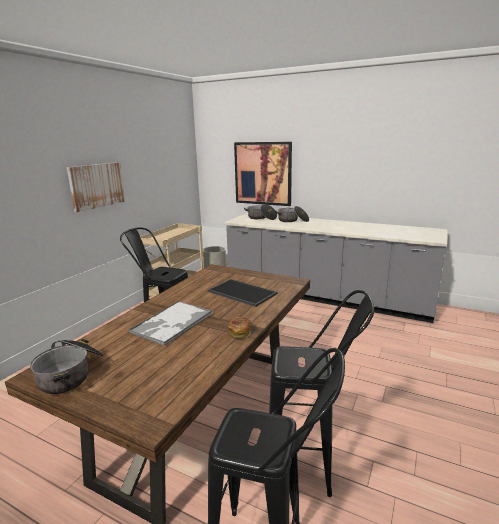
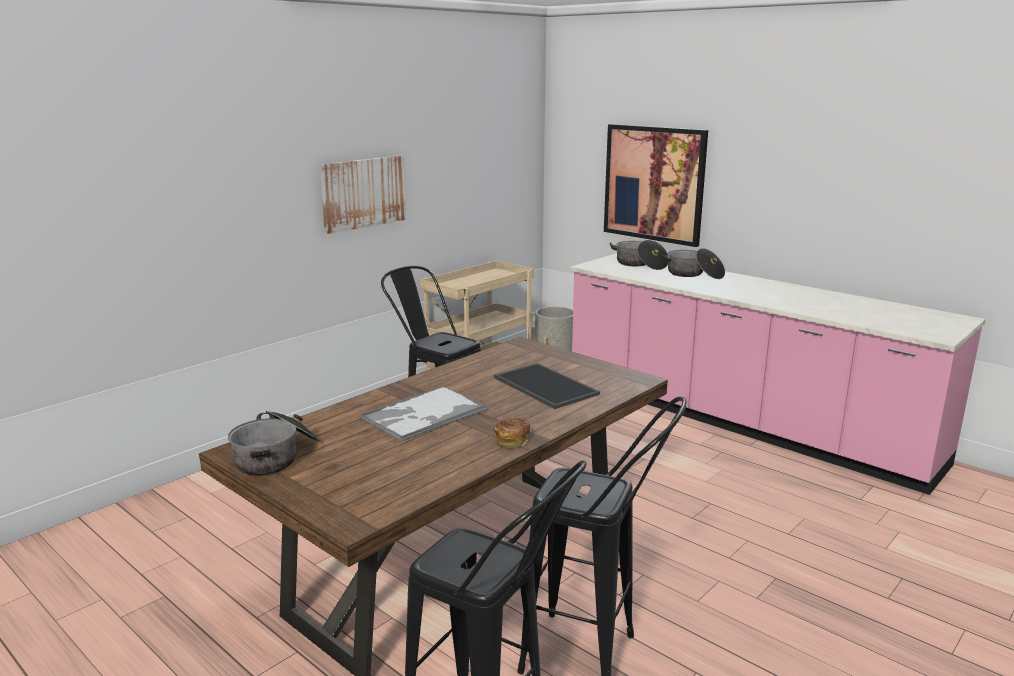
camera: 15 degrees right, 0 degrees up
(325, 297) = (740, 422): grey counter -> pink counter

